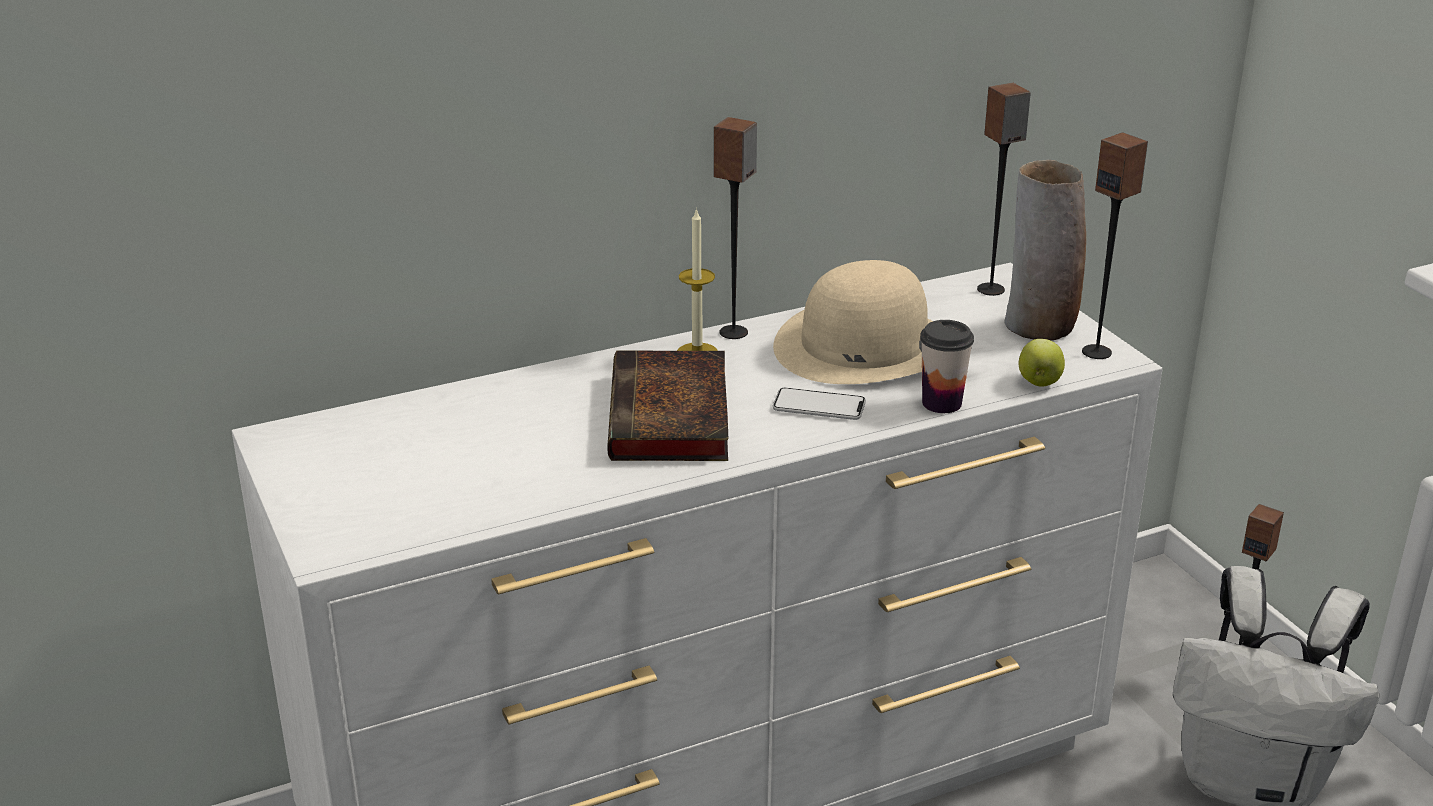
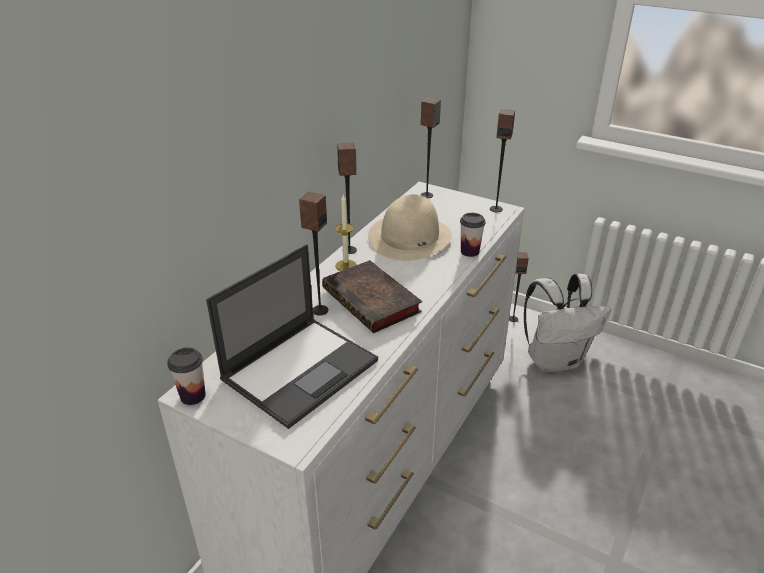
camera: 35 degrees left, 5 degrees up
(275, 442) = (193, 396): none -> cup
(449, 466) = (301, 369): none -> laptop
(574, 401) = (319, 310): none -> speaker
(819, 406) = (426, 271): phone -> none
(1039, 327) = (463, 205): vase -> none
(1039, 382) = (492, 229): apple -> none

